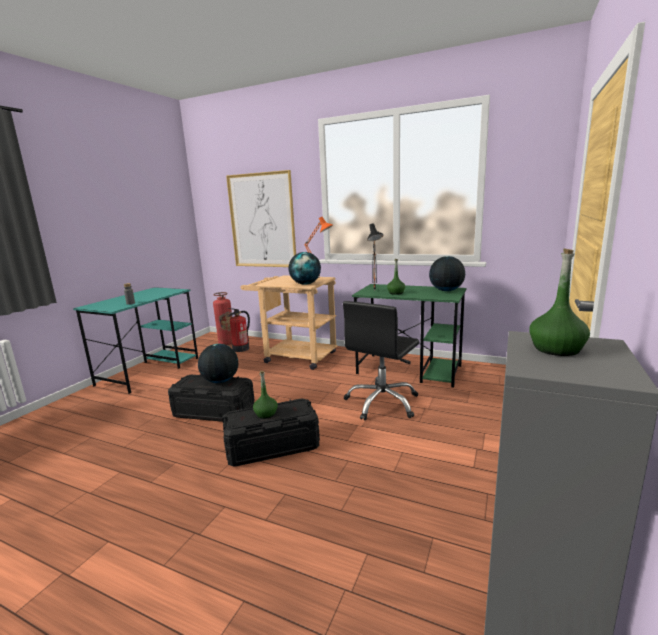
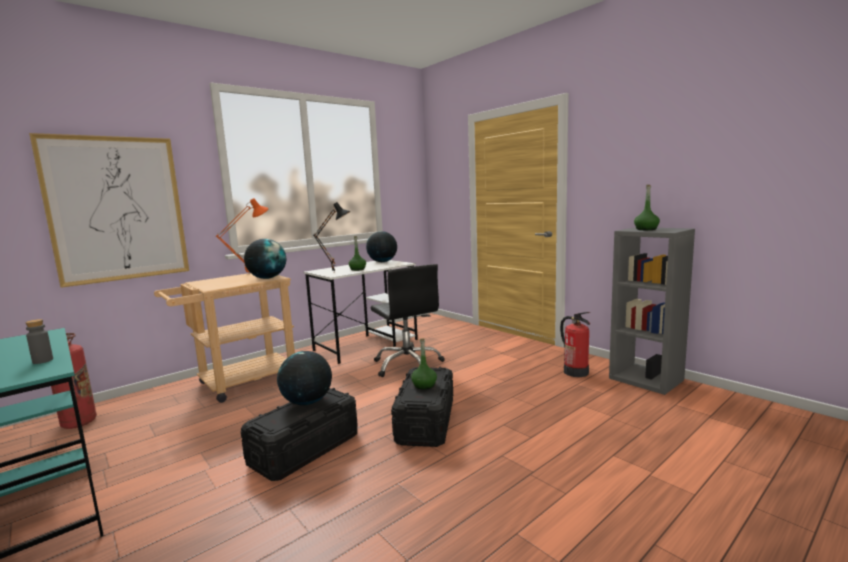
camera: 65 degrees left, 5 degrees down
(241, 348) = (133, 413): fire extinguisher -> fire extinguisher (575, 372)
(409, 370) = (367, 344): green desk -> white desk

